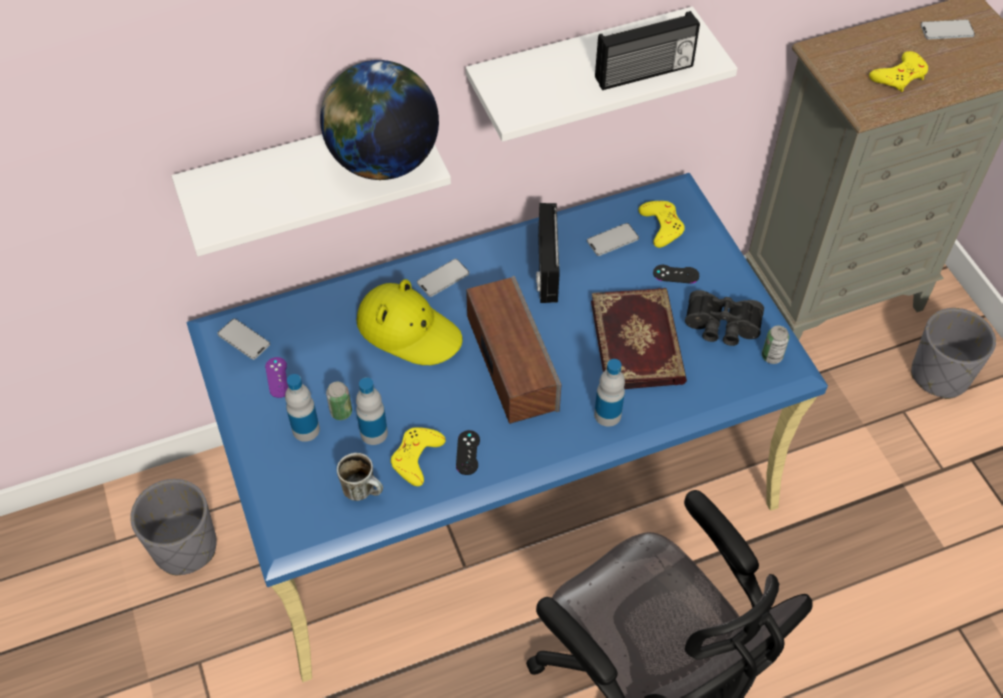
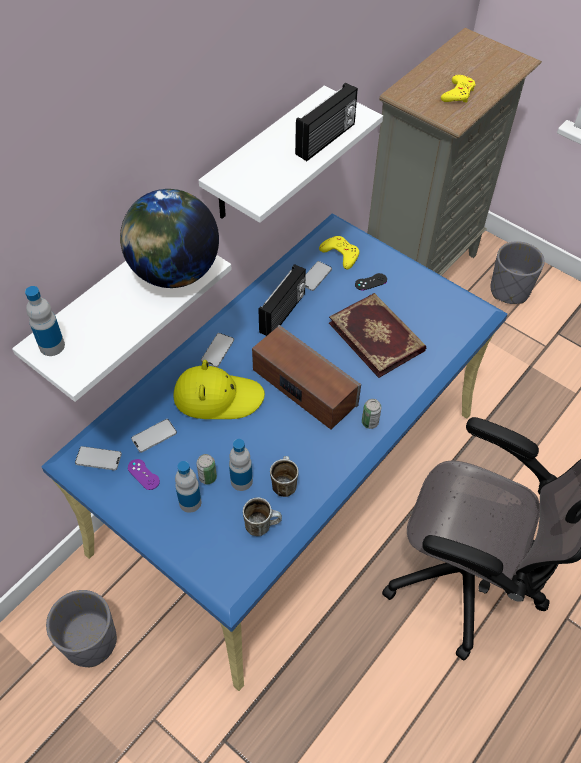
camera: 30 degrees left, 0 degrees up
(416, 457) = (283, 483): yellow game controller -> mug
(468, 452) = (316, 463): black game controller -> none
(545, 268) = (283, 313): radio -> radio turned 120 degrees counterclockwise
(607, 415) = (390, 393): bottle -> bottle (52, 346)
(721, 327) = (422, 304): black binoculars -> none
(772, 356) = (465, 309): can -> can (370, 422)
(947, 30) = (465, 56): phone -> phone (154, 436)

